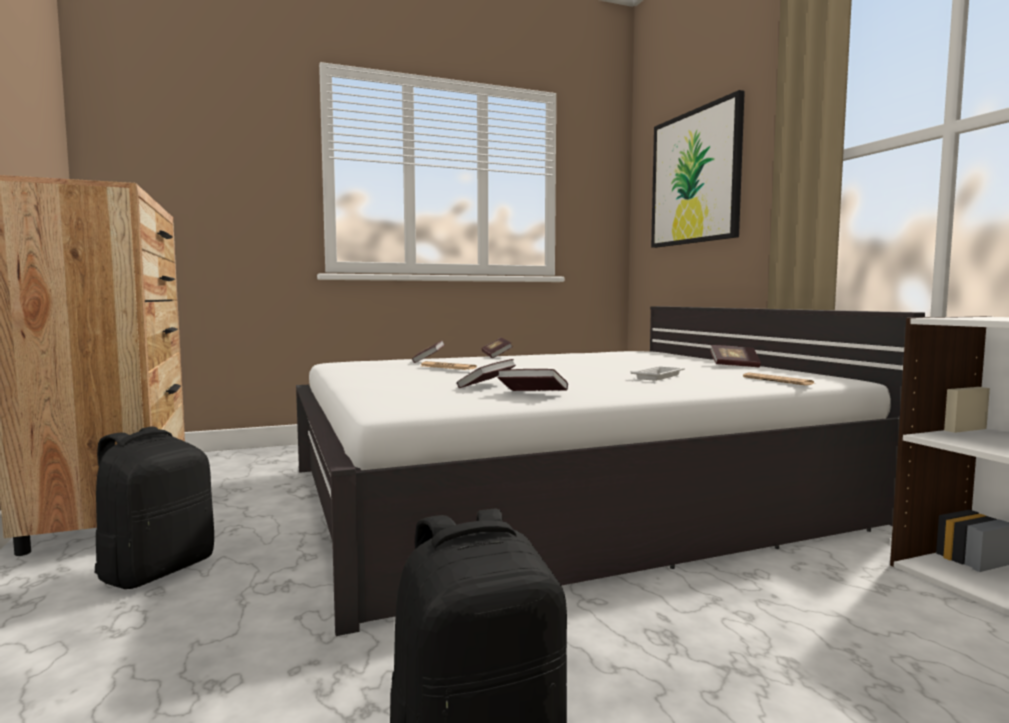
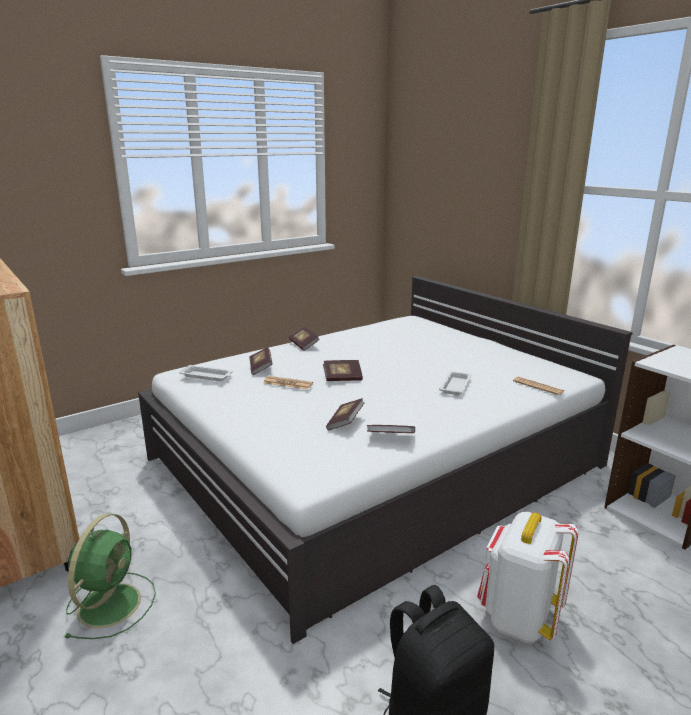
camera: 15 degrees left, 15 degrees up
(157, 570) = (111, 603): black backpack -> green fan
(363, 362) = (207, 376): none -> white tray
(690, 661) = (518, 618): none -> white backpack
(695, 177) = (450, 167): picture -> none
(734, 366) = (494, 353): book -> book (342, 378)

